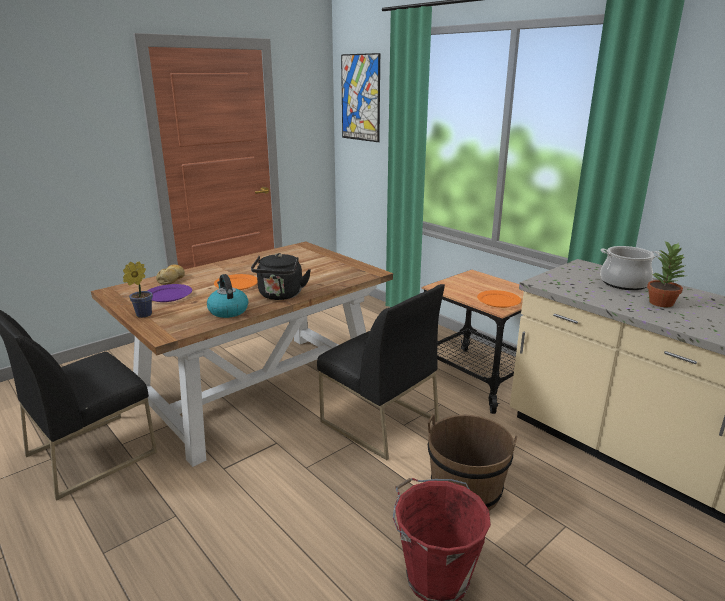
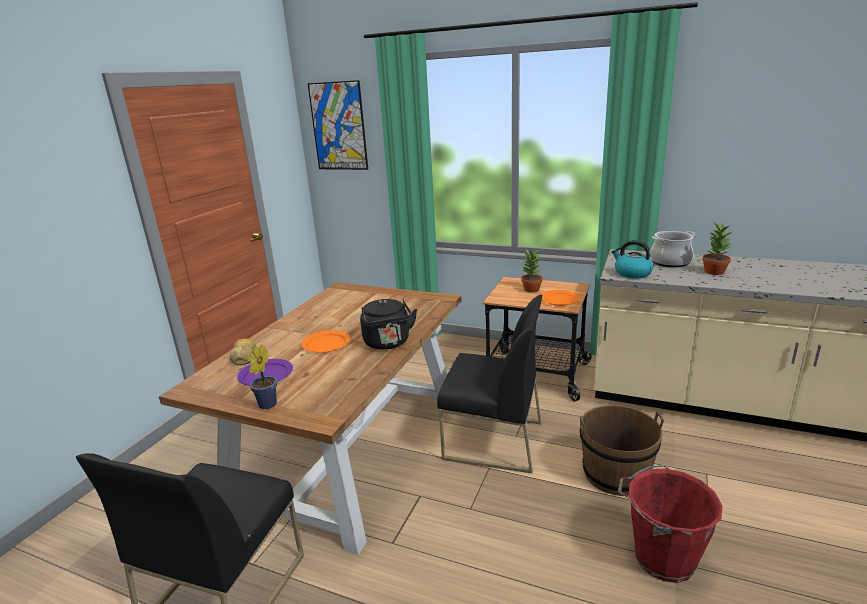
camera: 25 degrees left, 0 degrees up
(228, 311) = (356, 373): kettle -> kettle (632, 273)
(482, 286) = (531, 289): none -> potted plant

